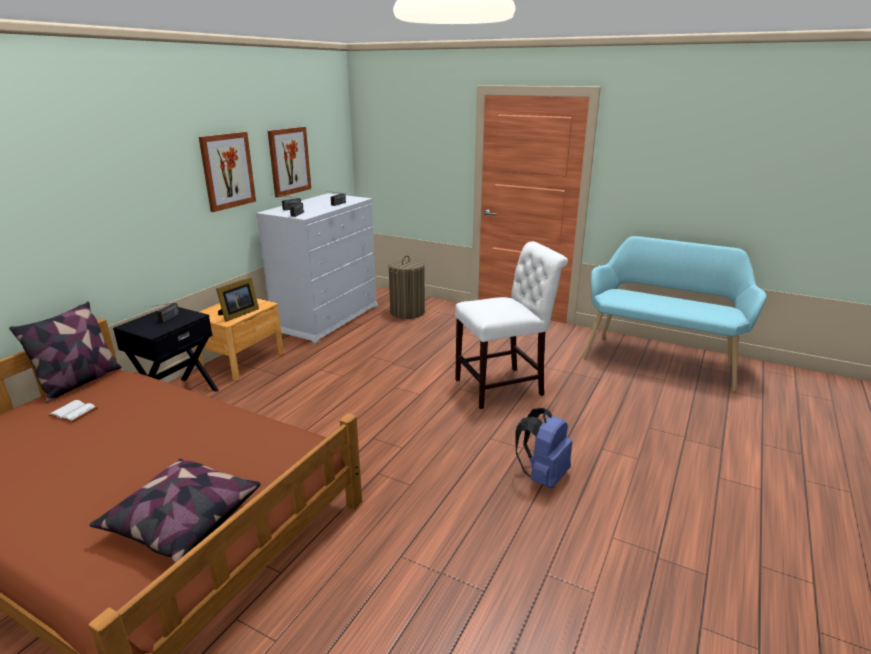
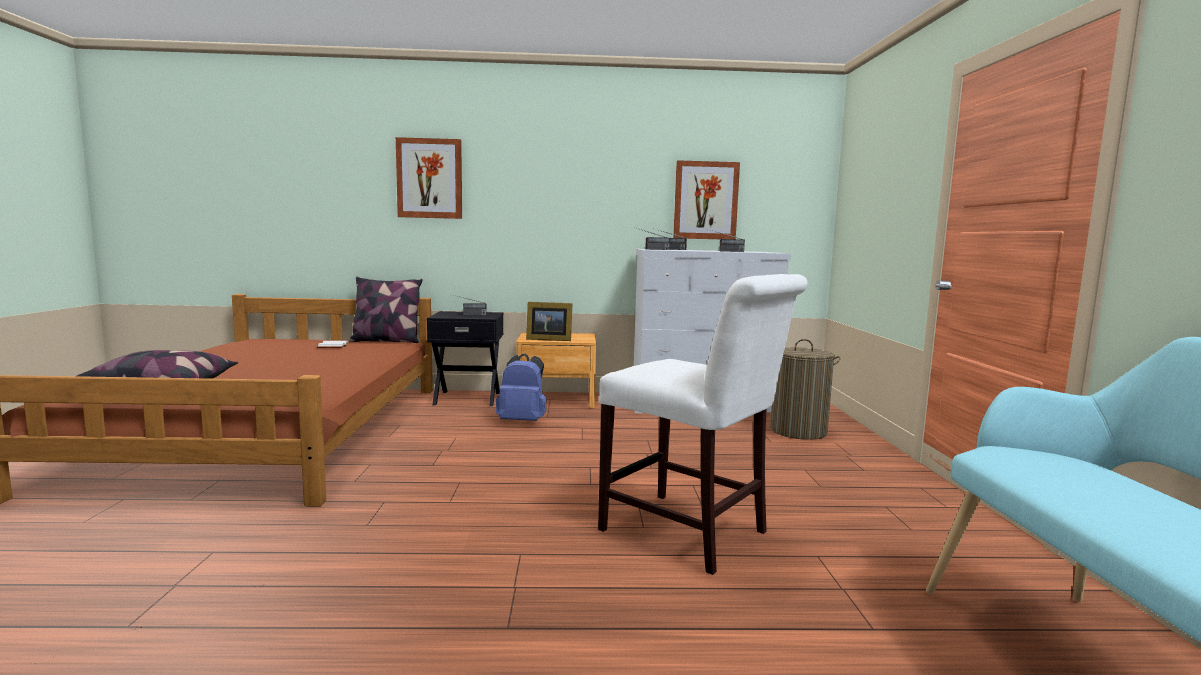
camera: 60 degrees right, 15 degrees down
(227, 171) = (608, 196): picture -> picture (429, 178)
(543, 476) = (438, 623): blue backpack -> blue backpack (523, 421)

